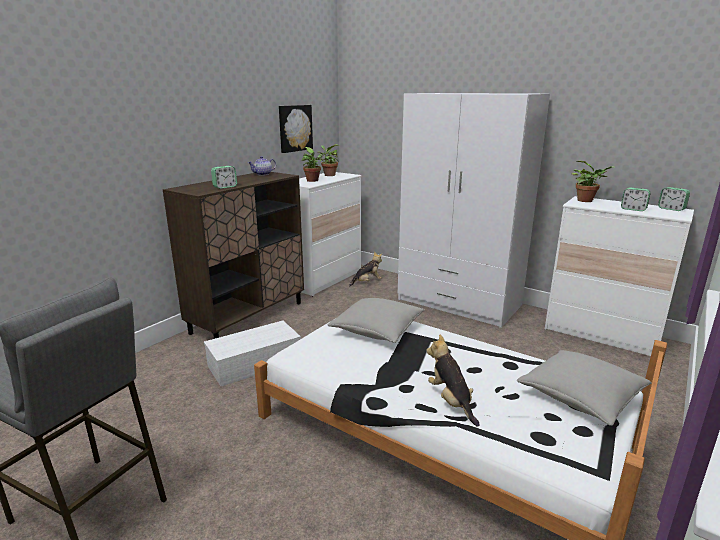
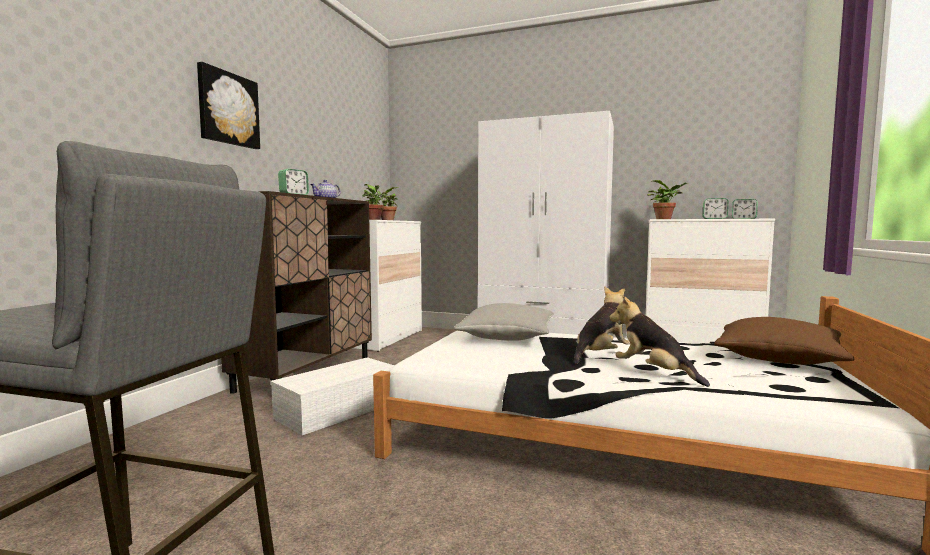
camera: 15 degrees left, 15 degrees down
(294, 128) = (351, 166): picture -> picture (227, 109)
(367, 282) = (434, 338): plush toy -> plush toy (600, 355)
(580, 397) = (778, 359): grey pillow -> brown pillow

